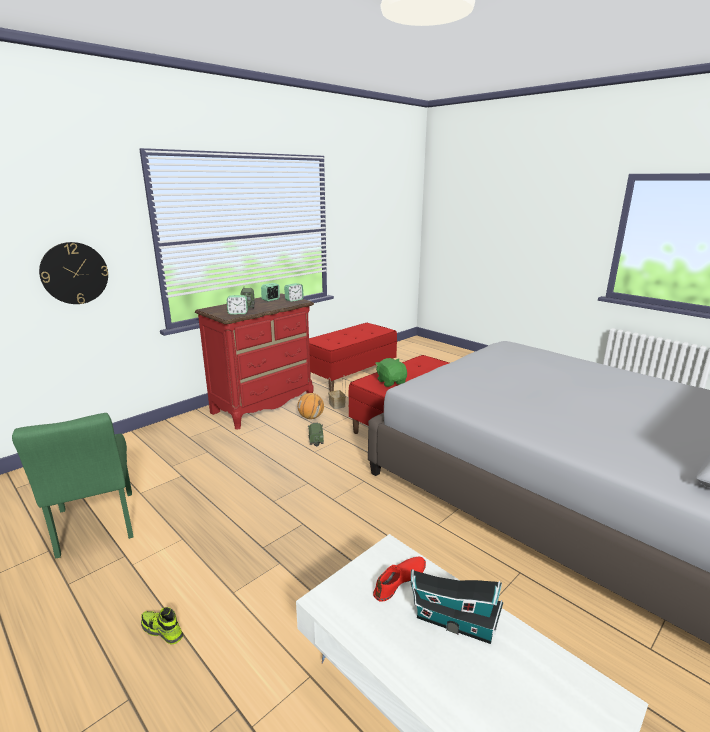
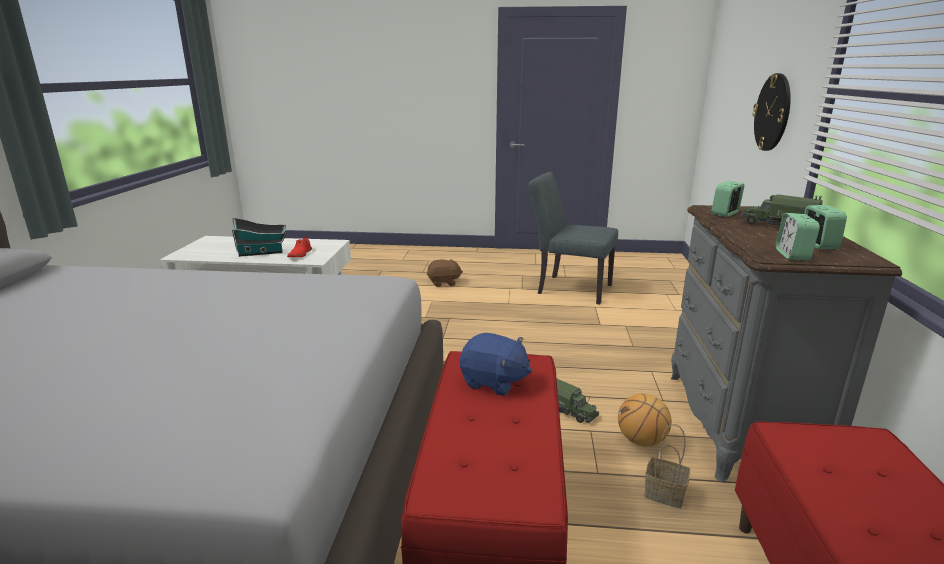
camera: 140 degrees right, 0 degrees up
(95, 528) = (568, 288): green chair -> grey chair
(162, 631) = (444, 283): shoe -> brown plush toy
(264, 407) = (734, 424): red dresser -> grey dresser
(391, 382) = (494, 382): green plush toy -> blue plush toy

